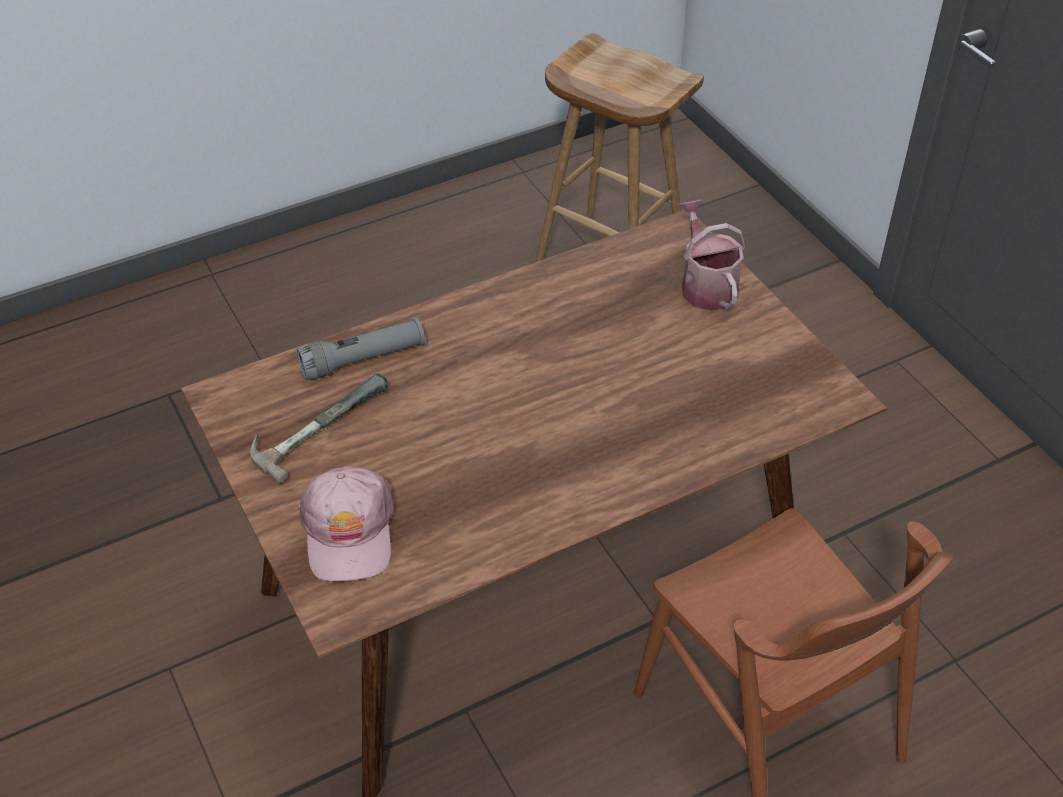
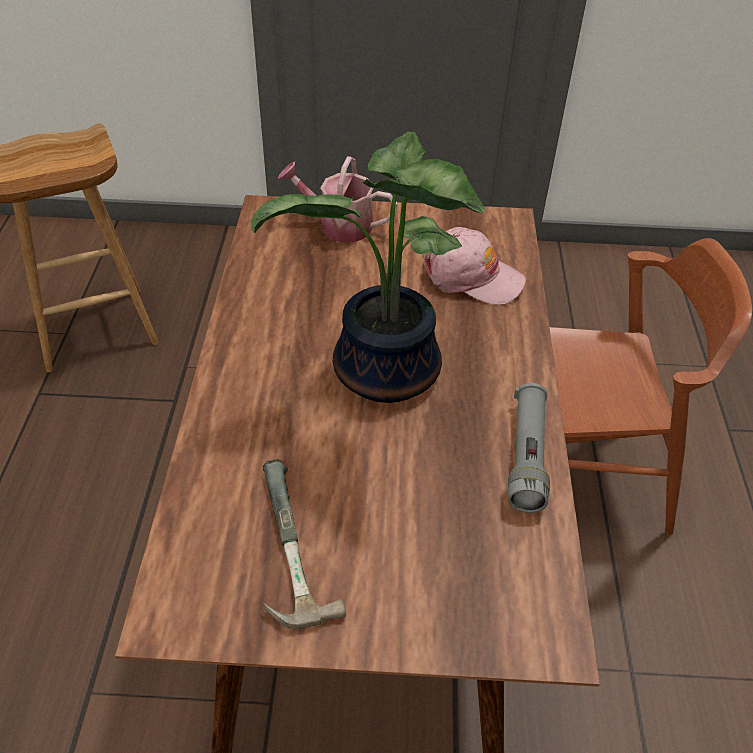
camera: 60 degrees left, 0 degrees up
(349, 532) = (450, 583): pink cap -> pink cap (472, 277)
(363, 360) = (225, 469): grey flashlight -> grey flashlight (527, 456)
(535, 402) = (384, 375): none -> potted plant

